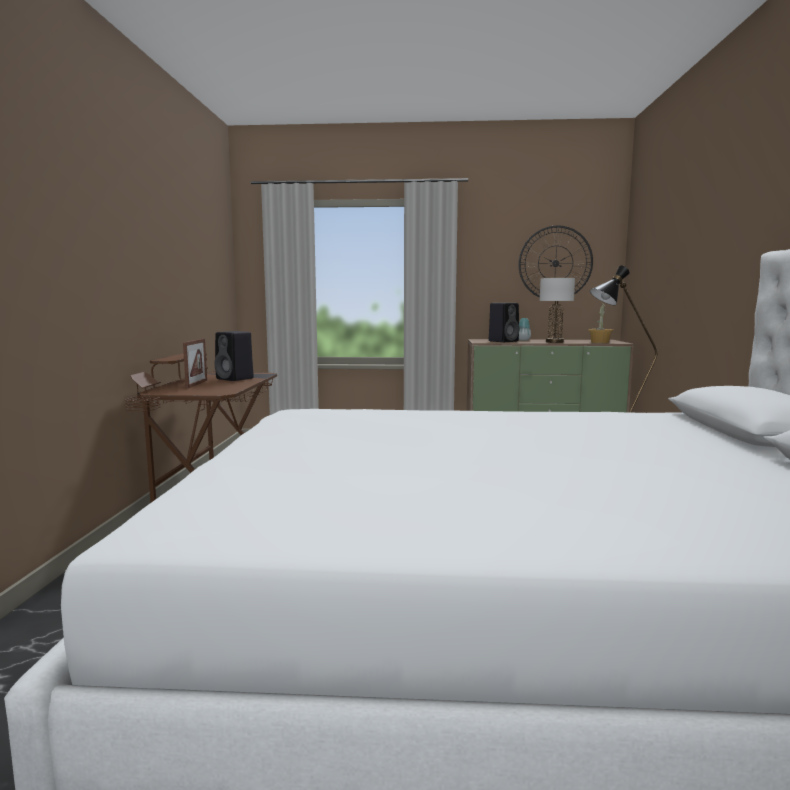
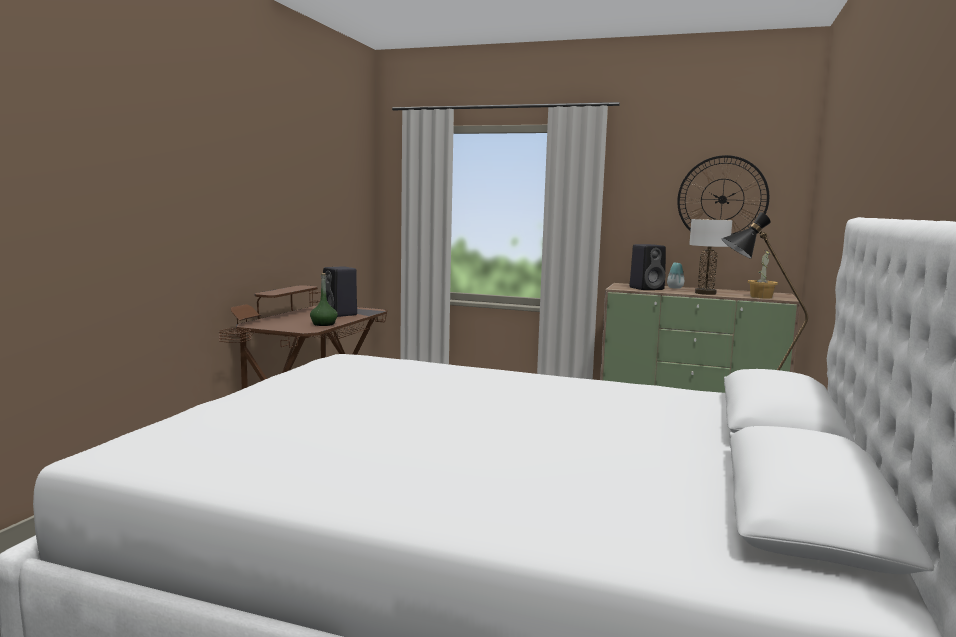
camera: 15 degrees right, 0 degrees up
(197, 384) = (297, 318): picture frame -> none
(231, 387) = (324, 324): none -> green bottle

